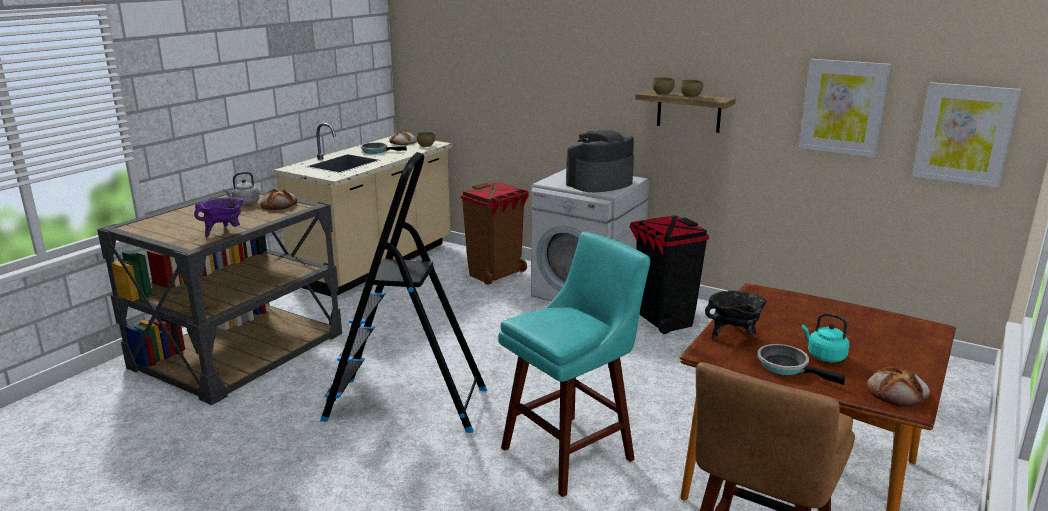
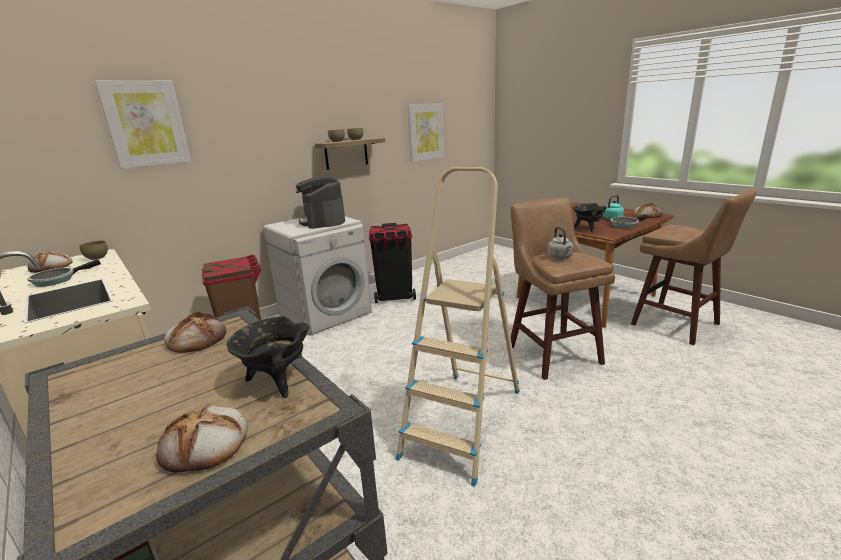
camera: 70 degrees left, 0 degrees up
(168, 231) = (206, 444): none -> bread
(224, 232) = (277, 381): purple cooking pot -> black cooking pot
(244, 203) = (140, 368): grey kettle -> grey kettle (560, 257)
(405, 404) = (463, 422): black step ladder -> beige step ladder
(571, 452) = (552, 353): turquoise stool -> brown stool
(964, 134) = (471, 136): picture -> picture (146, 124)

